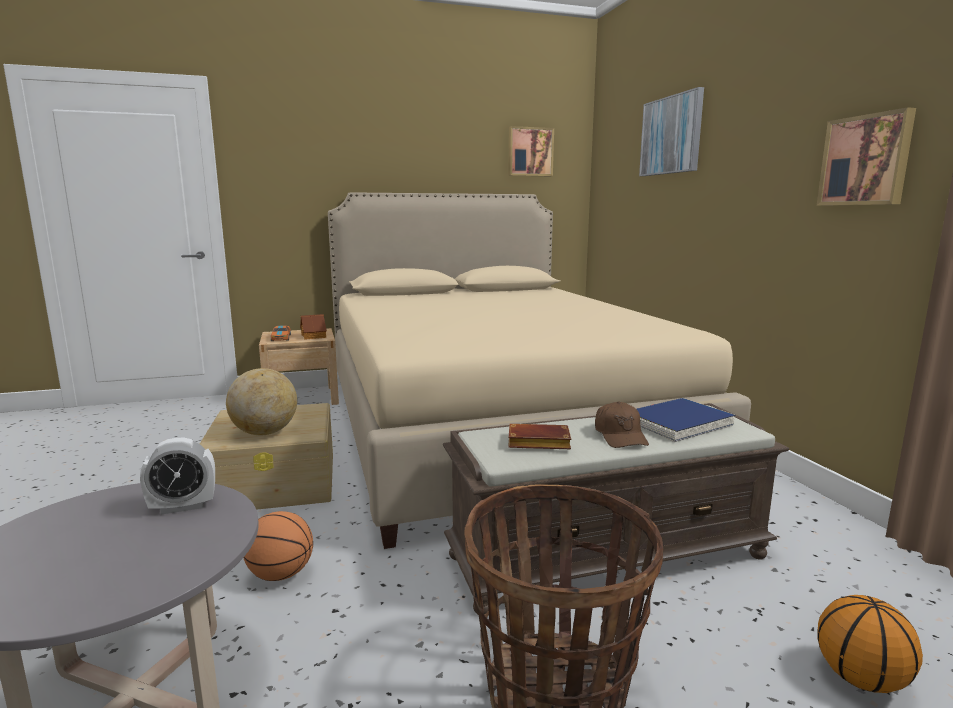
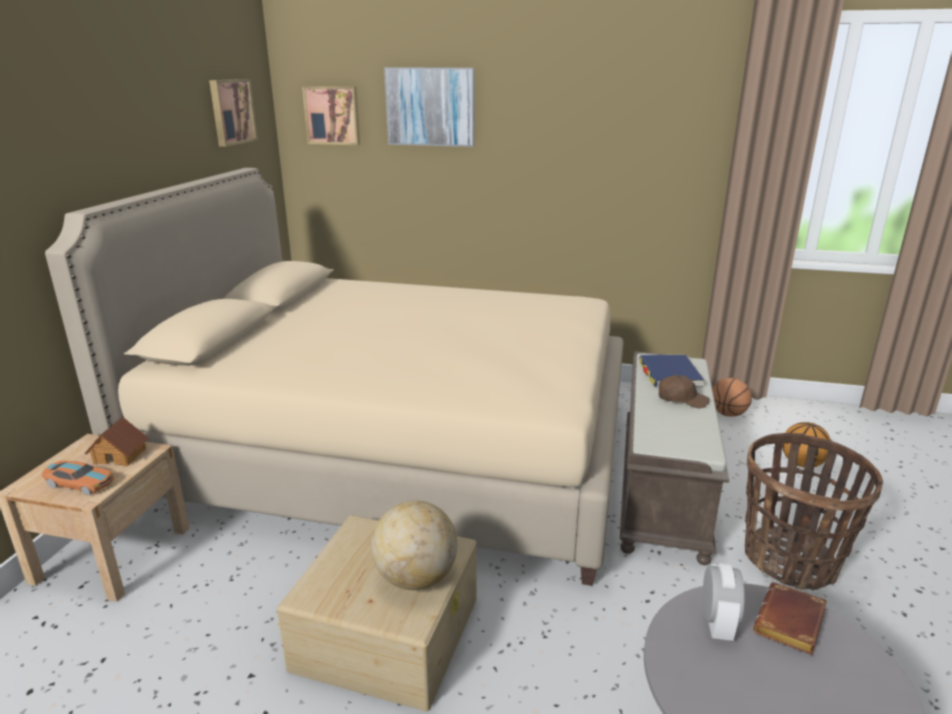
camera: 60 degrees left, 10 degrees up
(281, 575) = (601, 661): basketball -> basketball (727, 414)
(536, 443) = (680, 430): brown book -> brown book (791, 625)
(866, 160) = (653, 156): picture -> picture (332, 115)

